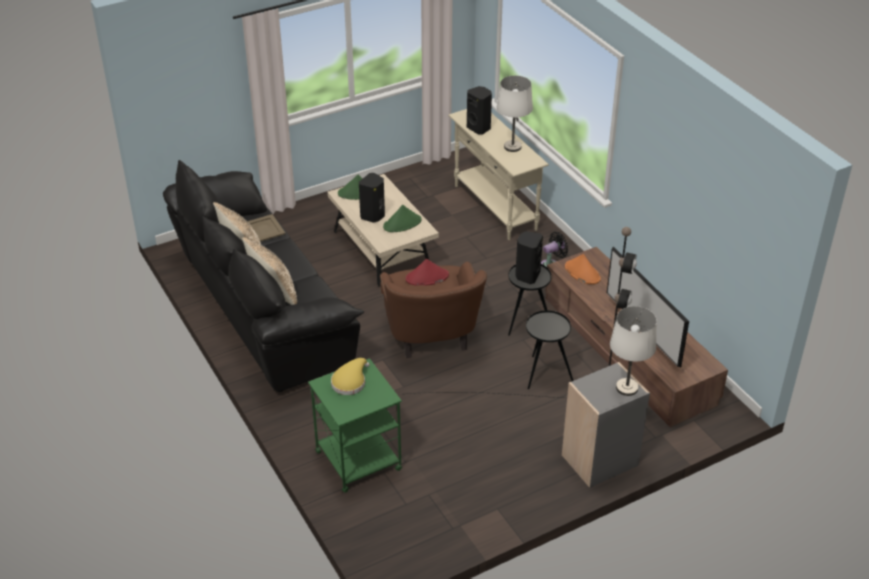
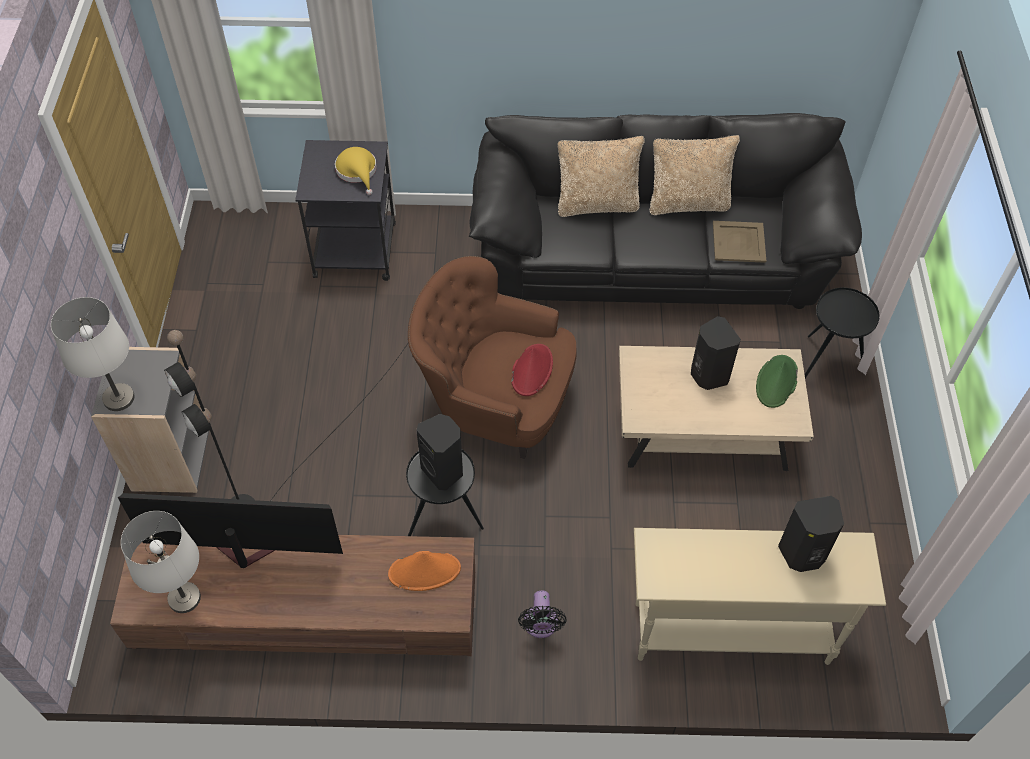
camera: 120 degrees right, 15 degrees up
(358, 459) = (356, 251): green cart -> black cart
(402, 223) = (669, 400): green hat -> none
(512, 147) = (717, 572): white table lamp -> white table lamp (184, 598)
(544, 373) = (341, 485): black side table -> black side table (826, 365)

